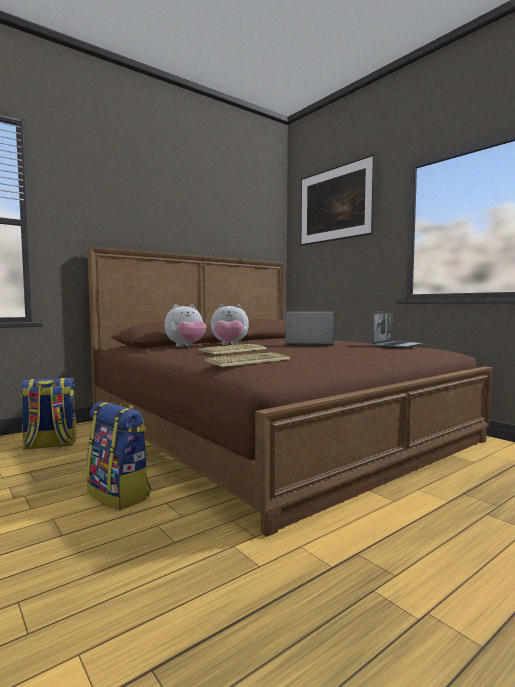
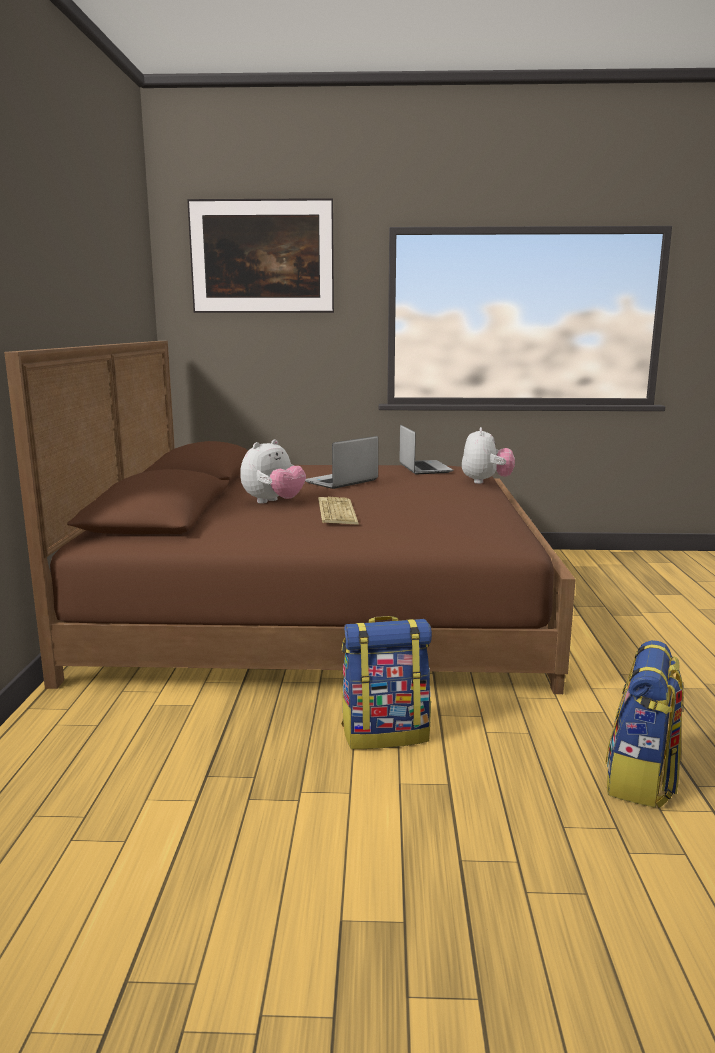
camera: 50 degrees left, 10 degrees up
(50, 445) = (105, 742): backpack -> backpack (641, 780)
(186, 346) = (237, 517): plush toy -> plush toy (486, 482)
(248, 361) = (439, 526): keyboard -> none

